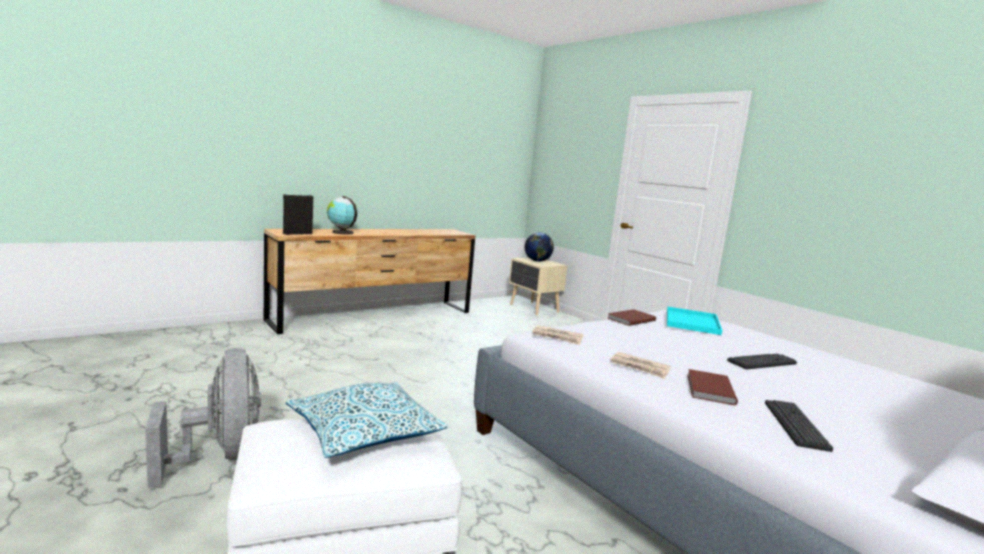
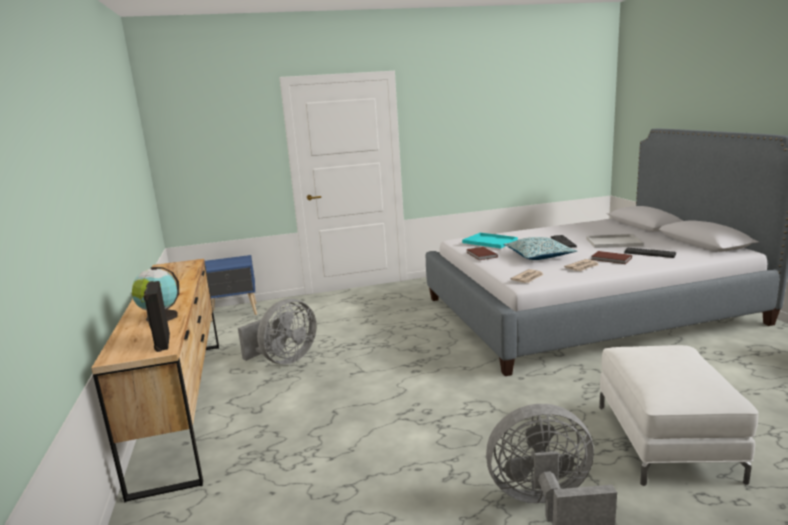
camera: 65 degrees left, 5 degrees up
(365, 433) = (664, 361): pillow -> pillow (538, 256)
(457, 334) = (284, 360): none -> grey fan
(533, 309) = (235, 312): beige nightstand -> blue nightstand
(537, 261) = (224, 263): globe -> none
(821, 398) = (613, 242): none -> white tray

